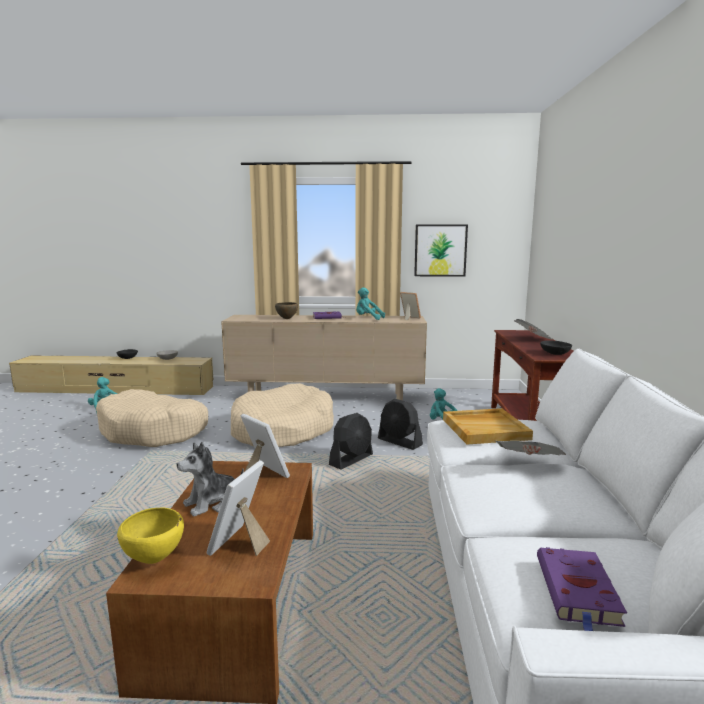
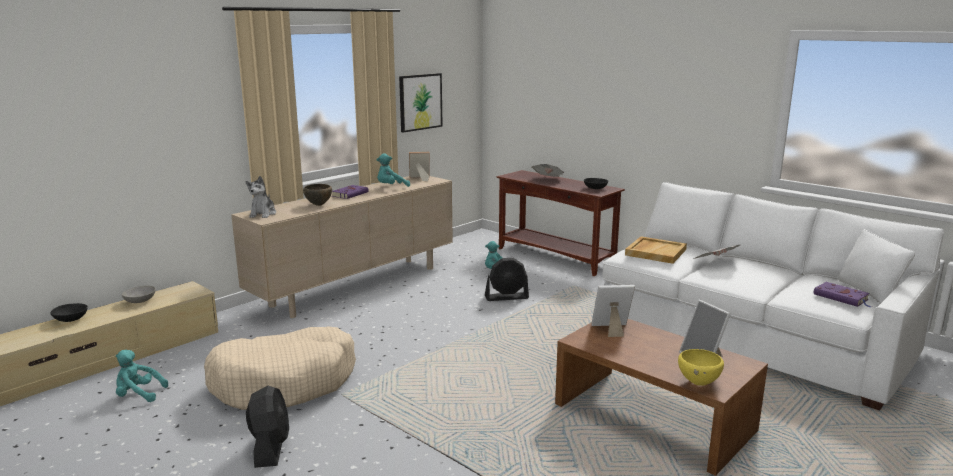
camera: 50 degrees left, 5 degrees up
(211, 503) = (637, 354): plush toy -> plush toy (263, 214)
(282, 430) = (403, 326): beige dog bed -> none
(351, 460) = (510, 322): black fan -> black fan (270, 447)

